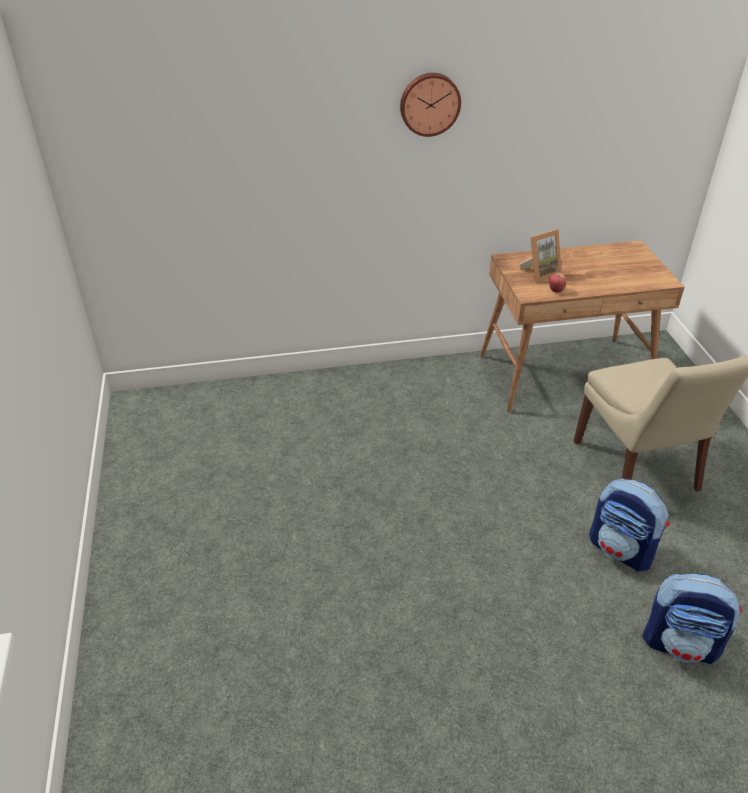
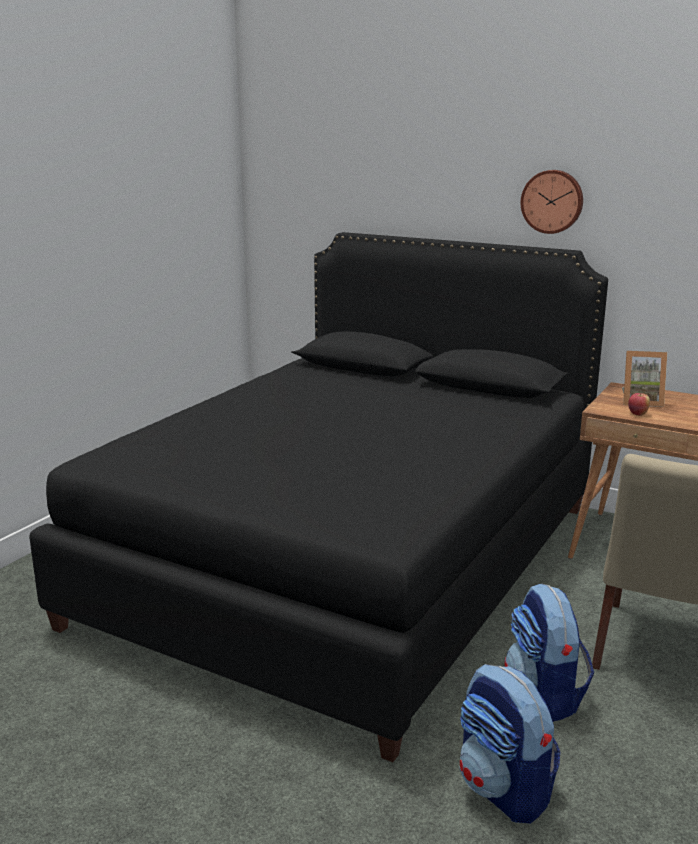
camera: 40 degrees right, 20 degrees down
(373, 502) = (349, 562): none -> black bed

